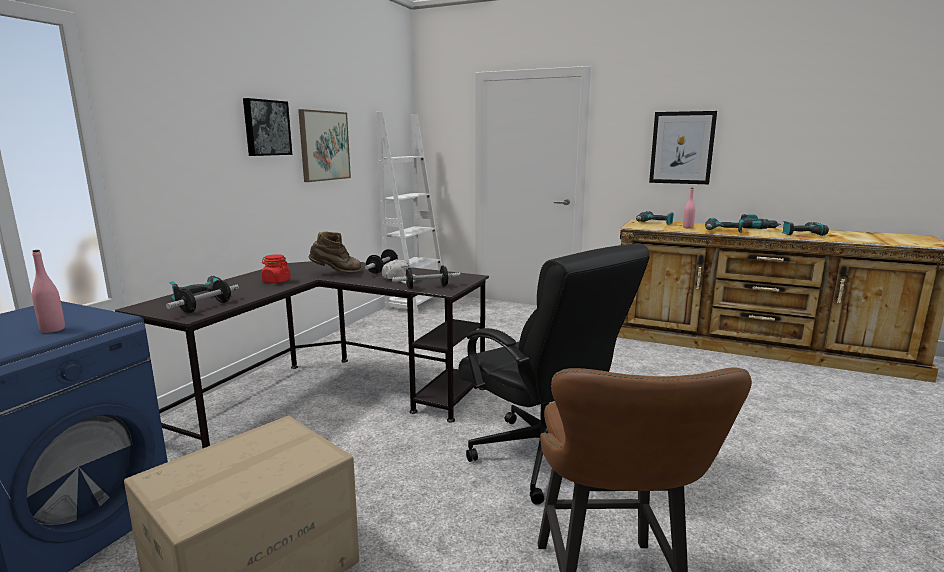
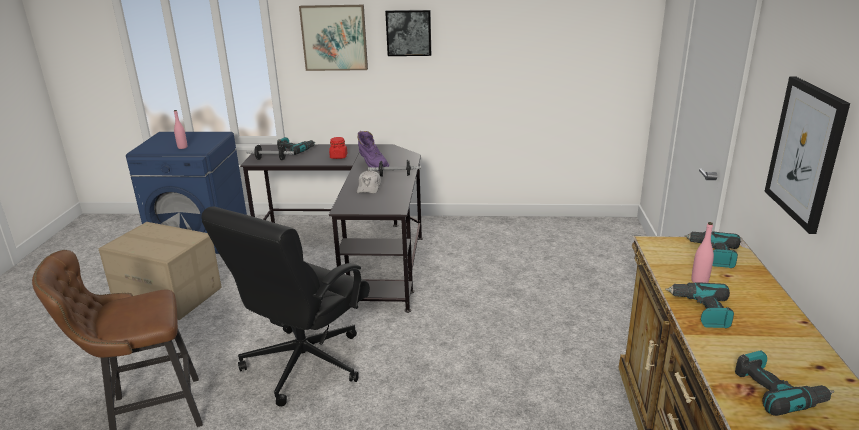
camera: 70 degrees right, 10 degrees up
(324, 146) = (481, 47): picture -> picture (334, 37)
(336, 273) = (372, 166): brown boot -> purple boot
(416, 303) = (593, 226): white bookcase -> none
(427, 287) = (350, 201): dumbbell -> none
(756, 228) = (791, 345): power drill -> none

